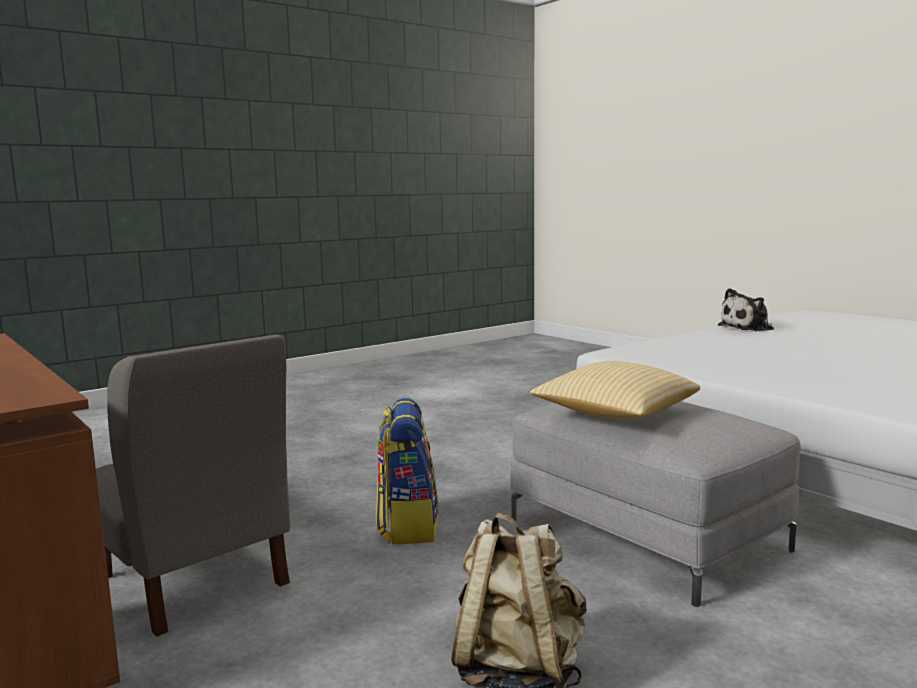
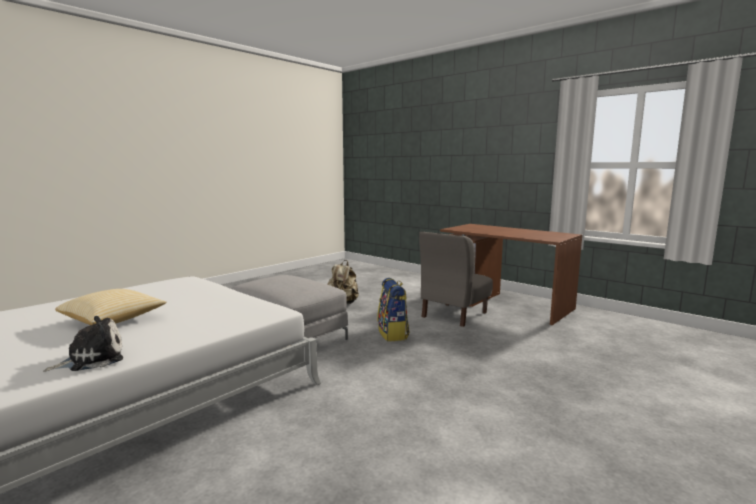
camera: 170 degrees right, 0 degrees up
(193, 580) = (453, 314): grey chair -> grey chair turned 90 degrees counterclockwise
(614, 415) = (303, 280): pillow -> pillow (114, 320)

